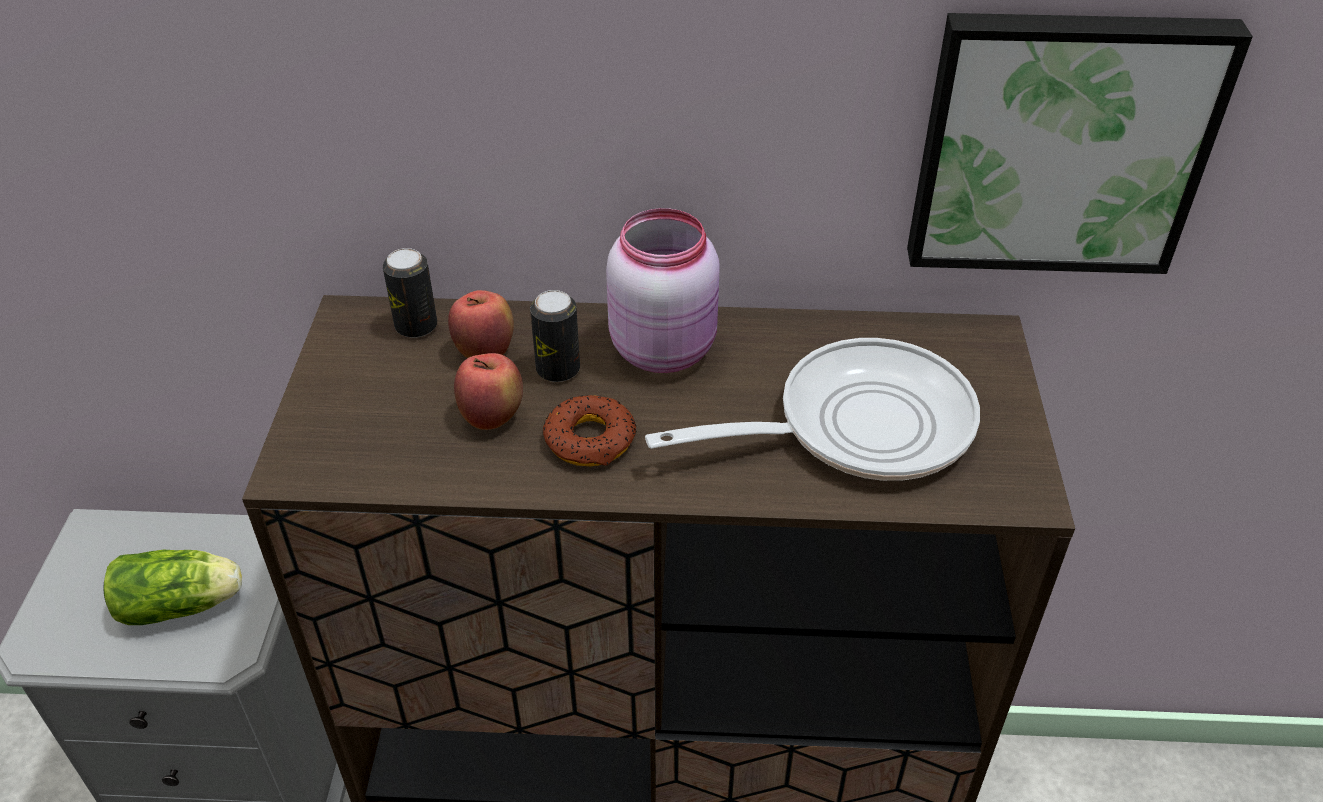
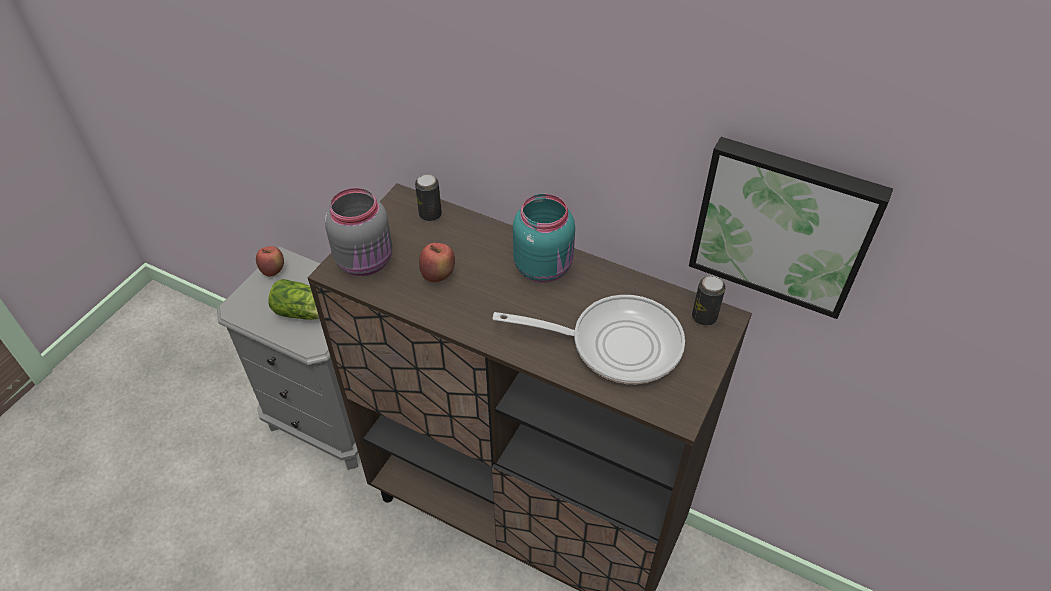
camera: 25 degrees right, 5 degrees up
(344, 436) = (366, 261): none -> grey jar
(485, 352) = (455, 240): apple -> apple (273, 271)
(558, 369) = (484, 261): can -> can (704, 317)
(590, 439) = (477, 303): donut -> none
(664, 347) = (544, 266): pink jar -> turquoise jar

